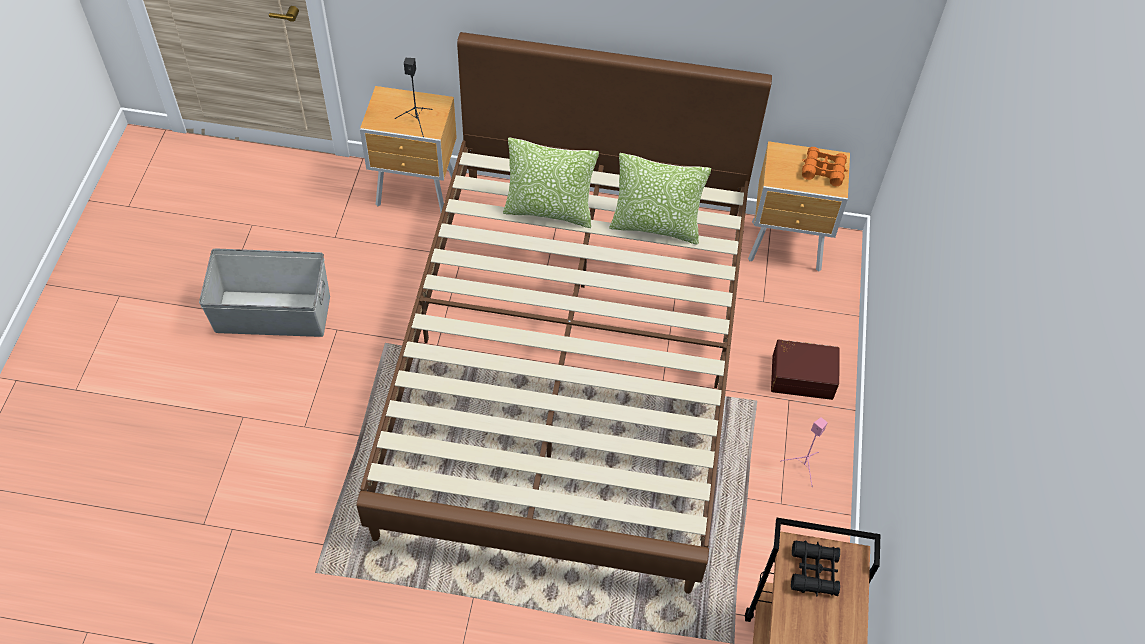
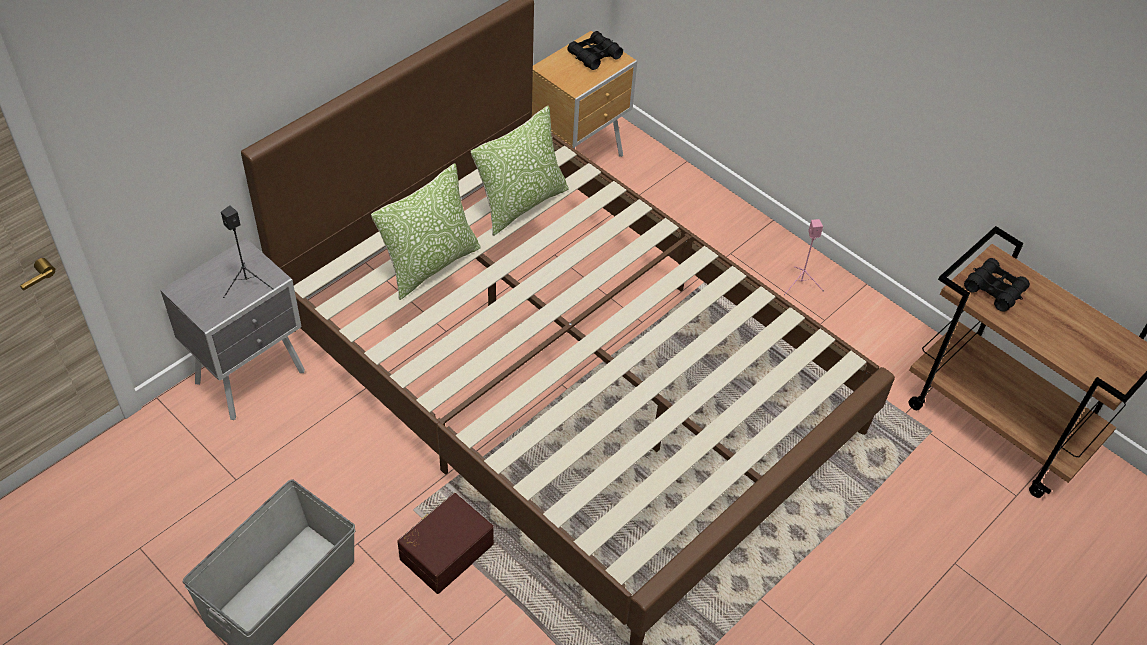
camera: 55 degrees left, 5 degrees down
(418, 193) = (253, 377): brown nightstand -> grey nightstand
(802, 375) = (714, 230): brown storage box -> brown storage box (445, 550)
(823, 170) = (594, 55): orange binoculars -> black binoculars

